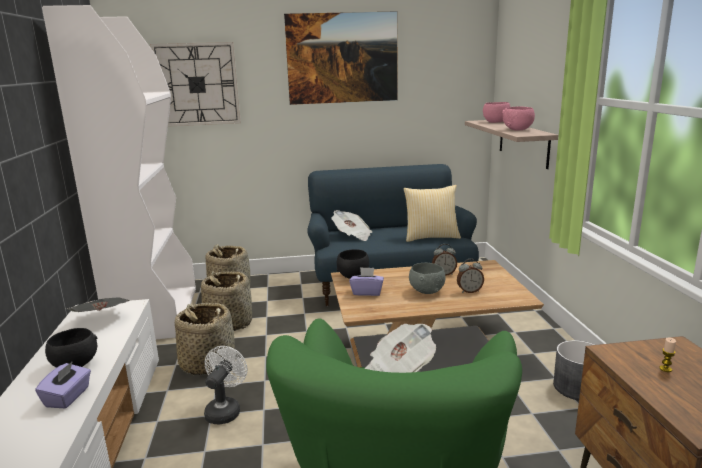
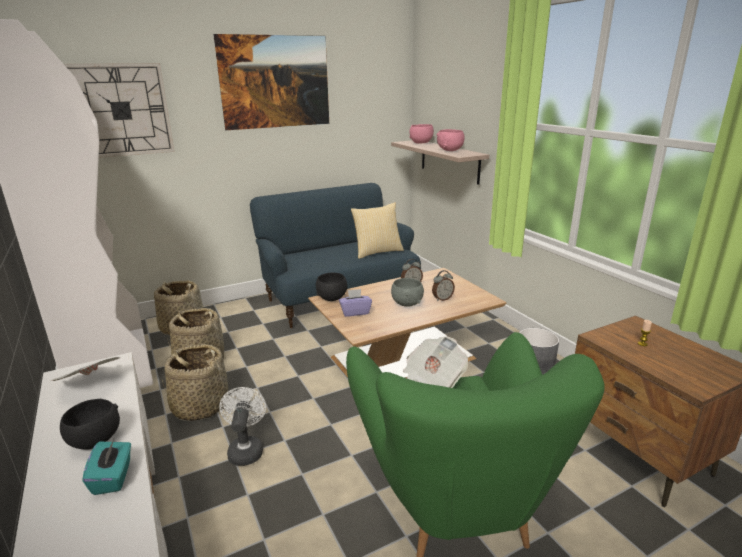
camera: 20 degrees left, 5 degrees up
(68, 397) = (113, 478): purple tissue box -> turquoise tissue box
(352, 236) = (304, 258): newspaper -> none

